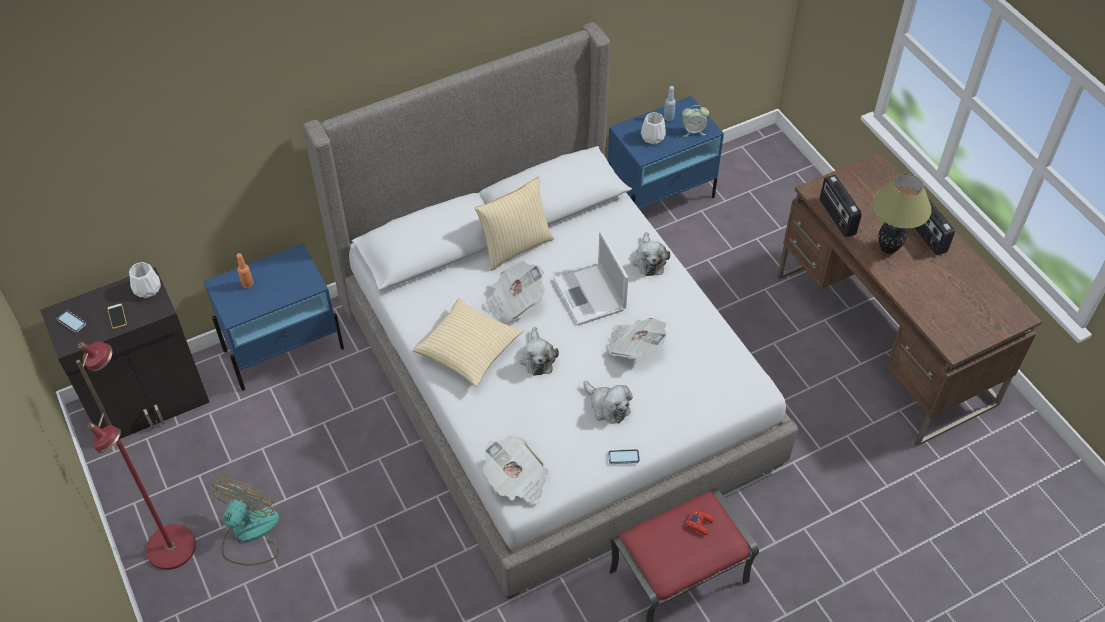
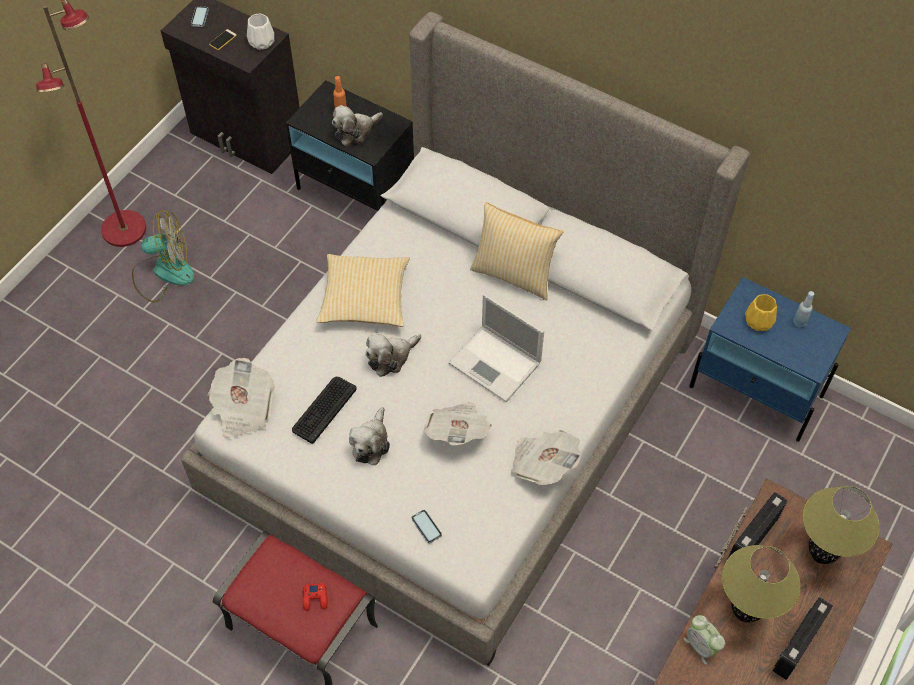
camera: 60 degrees right, 5 degrees up
(284, 349) = (356, 193): blue nightstand -> black nightstand
(514, 302) = (445, 306): newspaper -> newspaper (543, 464)
(557, 423) = (324, 409): none -> keyboard
(590, 295) = (496, 364): laptop -> laptop turned 90 degrees counterclockwise
(623, 457) = (319, 484): phone -> phone (426, 527)
(649, 260) = (578, 393): plush toy -> plush toy (355, 131)
(653, 137) = (759, 321): white vase -> yellow vase
(693, 131) = (799, 354): alarm clock -> alarm clock (701, 646)
(868, 189) = (821, 554): none -> table lamp

